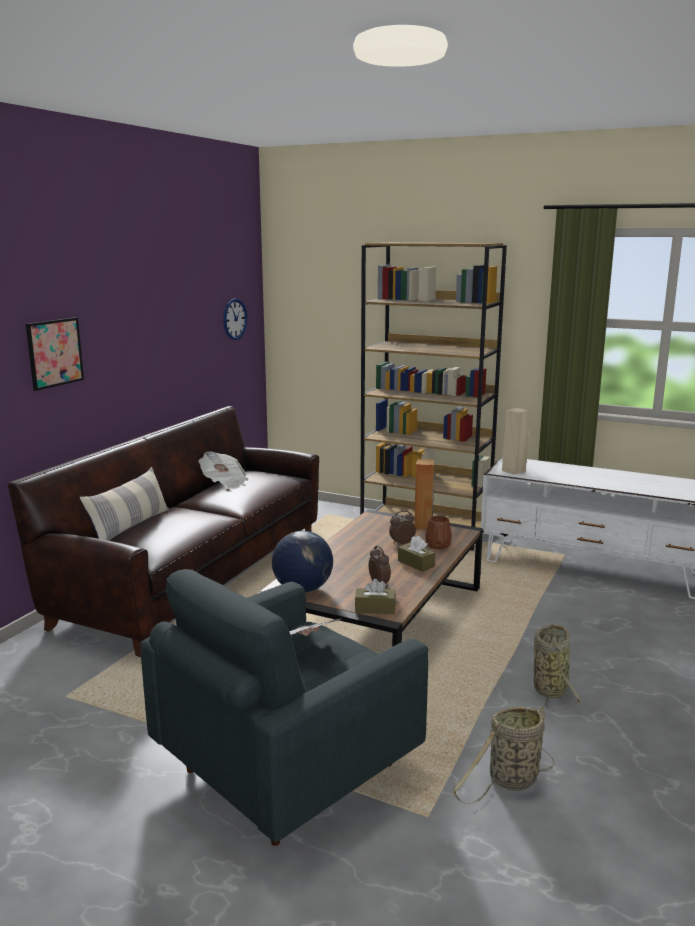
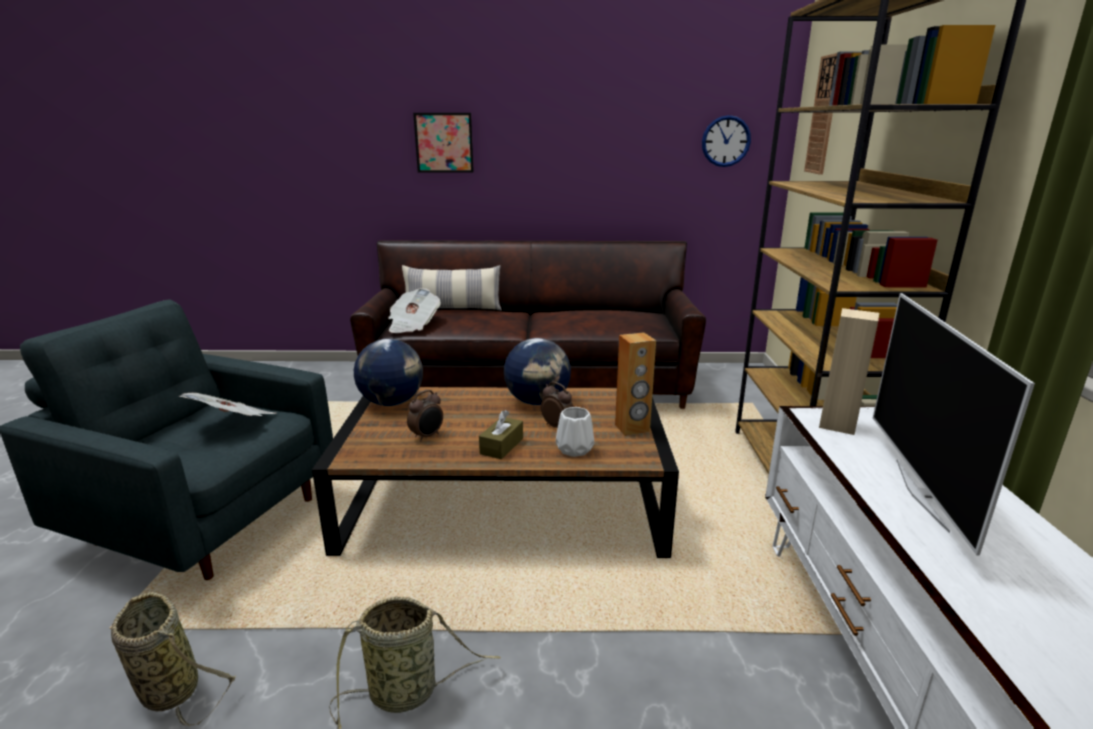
camera: 65 degrees right, 5 degrees up
(224, 482) = (593, 310): newspaper -> newspaper (413, 325)
(309, 296) = (823, 115): none -> wall clock
(356, 542) = (537, 402): none -> globe
(375, 608) = (358, 446): brown tissue box -> none
(438, 545) = (573, 449): brown vase -> white vase
(582, 477) = (923, 493): none -> television

